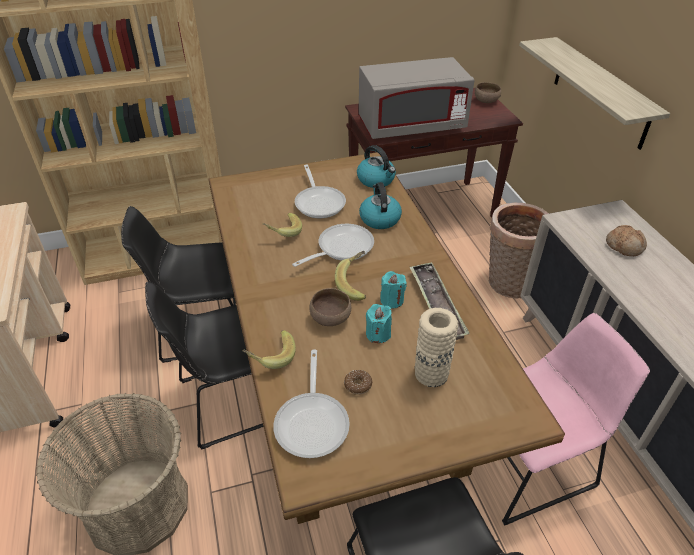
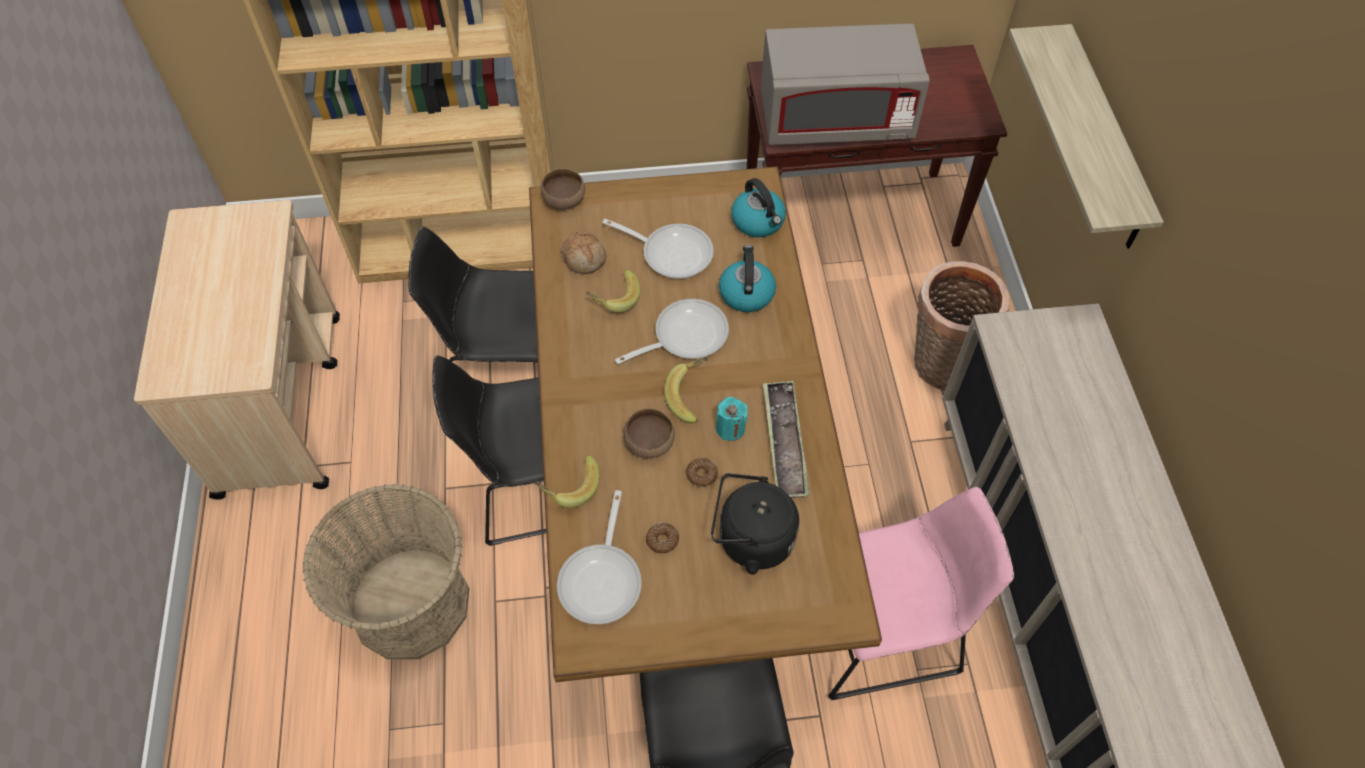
camera: 10 degrees right, 15 degrees up
(319, 202) = (671, 253): frying pan -> frying pan turned 60 degrees counterclockwise
(378, 334) = (702, 475): turquoise candle -> donut
(431, 374) = (750, 539): beige vase -> black kettle
(486, 101) = (966, 79): brown bowl -> brown bowl (565, 200)
(625, 246) = (1067, 385): bread -> bread (584, 258)

